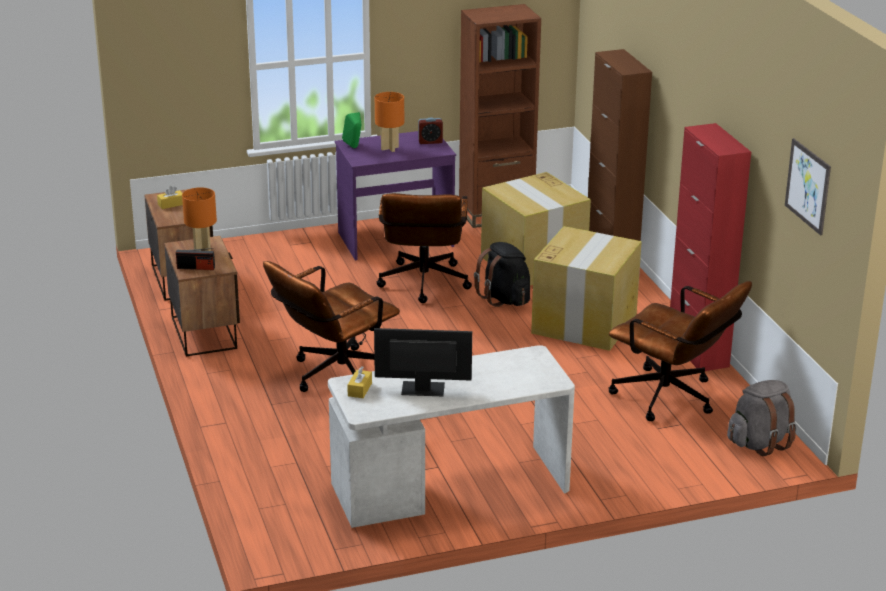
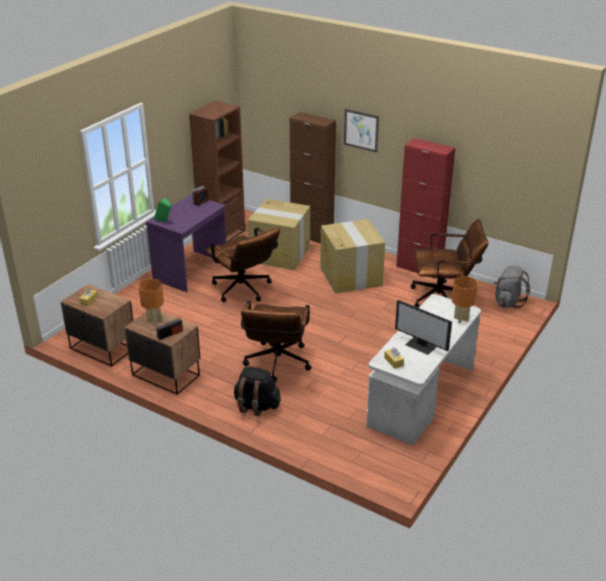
camera: 40 degrees left, 5 degrees up
(390, 148) = (185, 214): orange table lamp -> orange table lamp (461, 319)
(422, 389) = (421, 345): monitor -> monitor turned 105 degrees counterclockwise
(505, 299) = (295, 280): black backpack -> black backpack (256, 406)
(808, 186) = (516, 156): picture -> picture (361, 130)

